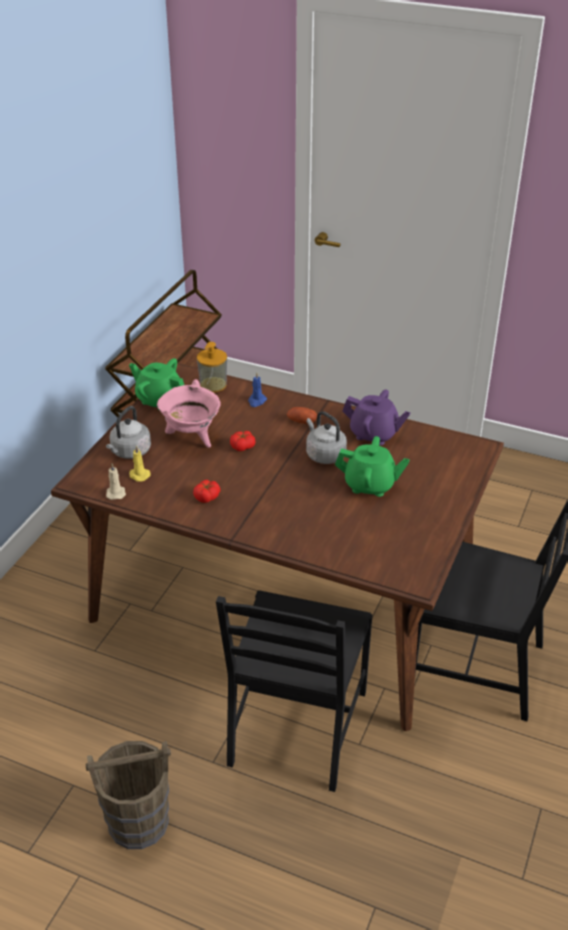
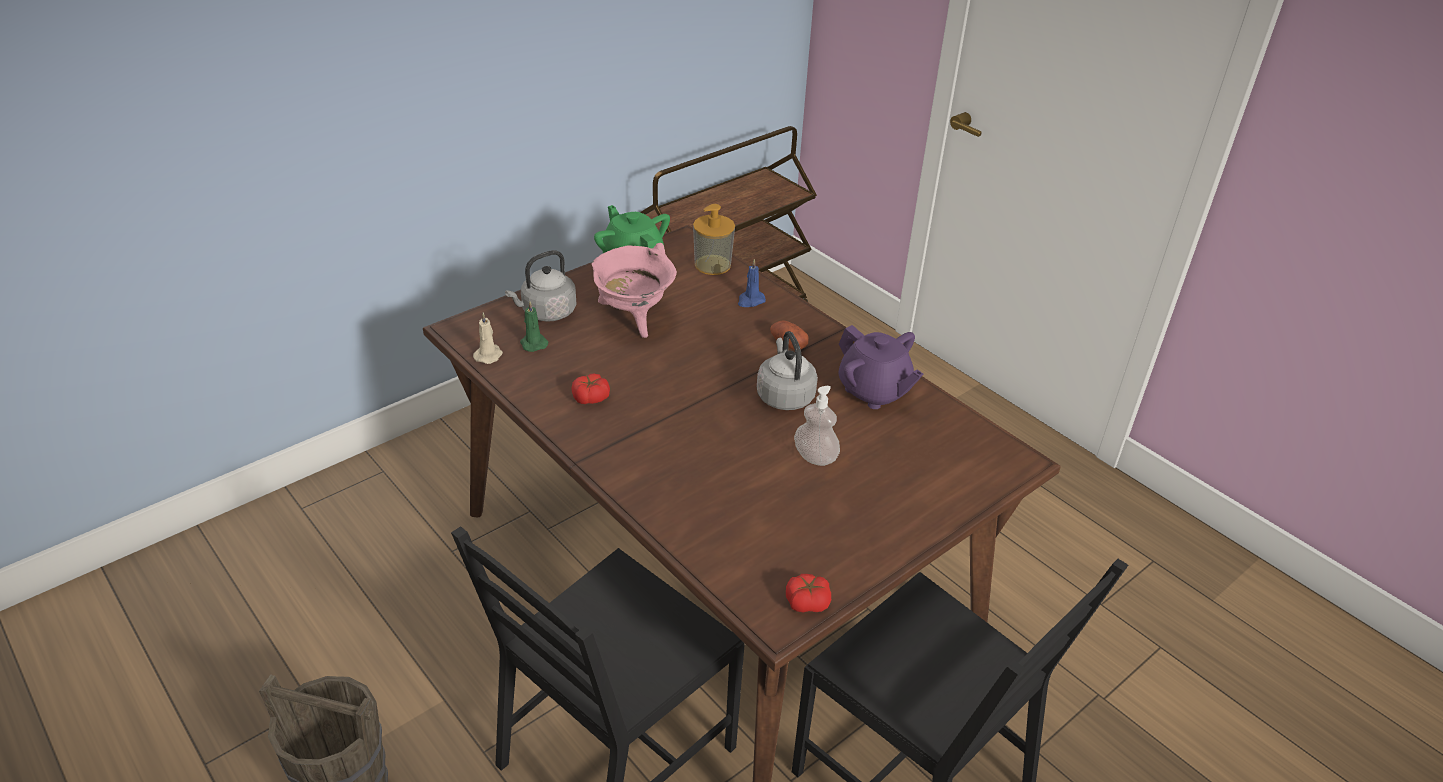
camera: 25 degrees right, 0 degrees up
(139, 475) = (533, 343): yellow candle -> green candle
(242, 446) = (687, 350): tomato -> tomato (807, 602)
(370, 485) = (815, 457): green teapot -> soap dispenser

